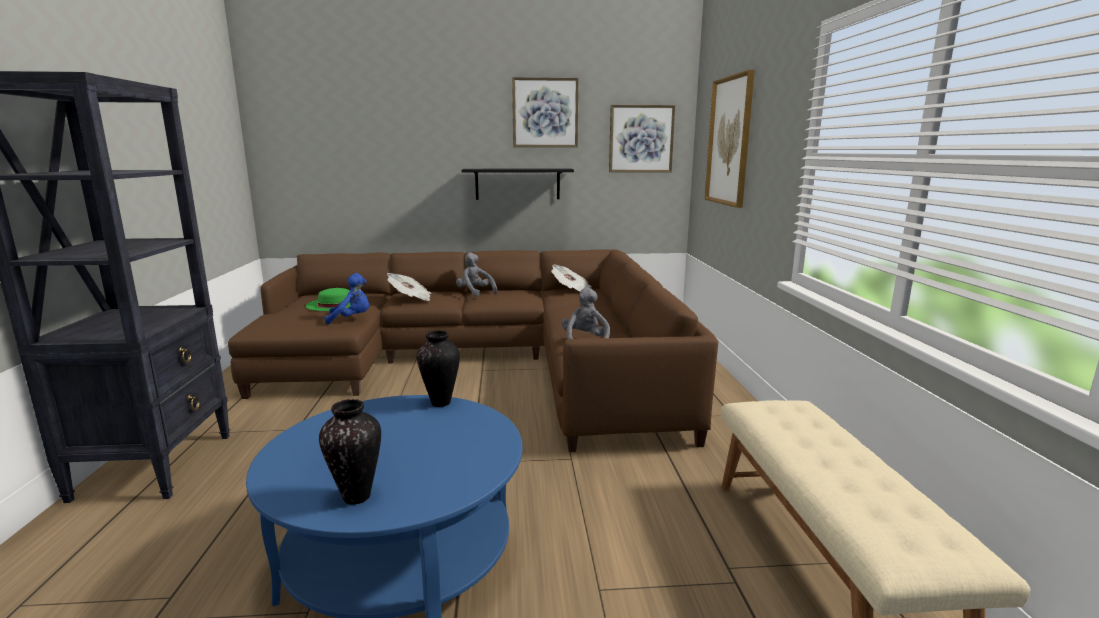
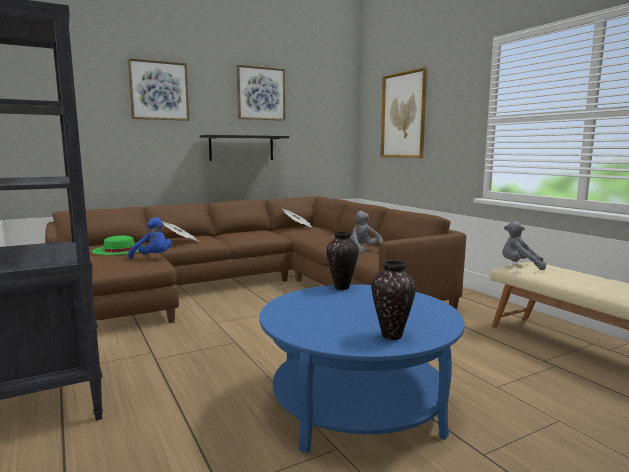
camera: 25 degrees left, 5 degrees down
(351, 319) = (153, 257): blue plush toy -> blue plush toy turned 60 degrees clockwise
(475, 292) = (226, 234): grey plush toy -> grey plush toy (520, 266)
(641, 139) = (326, 116): picture -> picture (159, 90)

